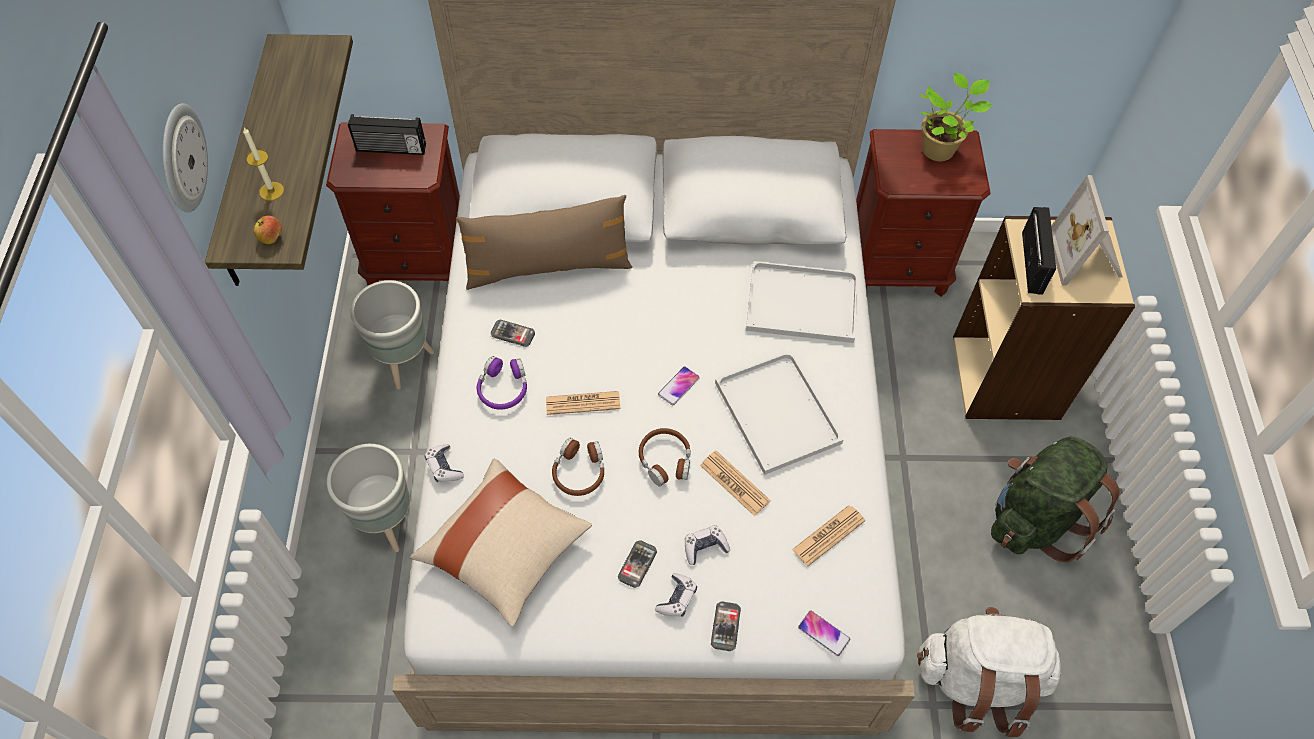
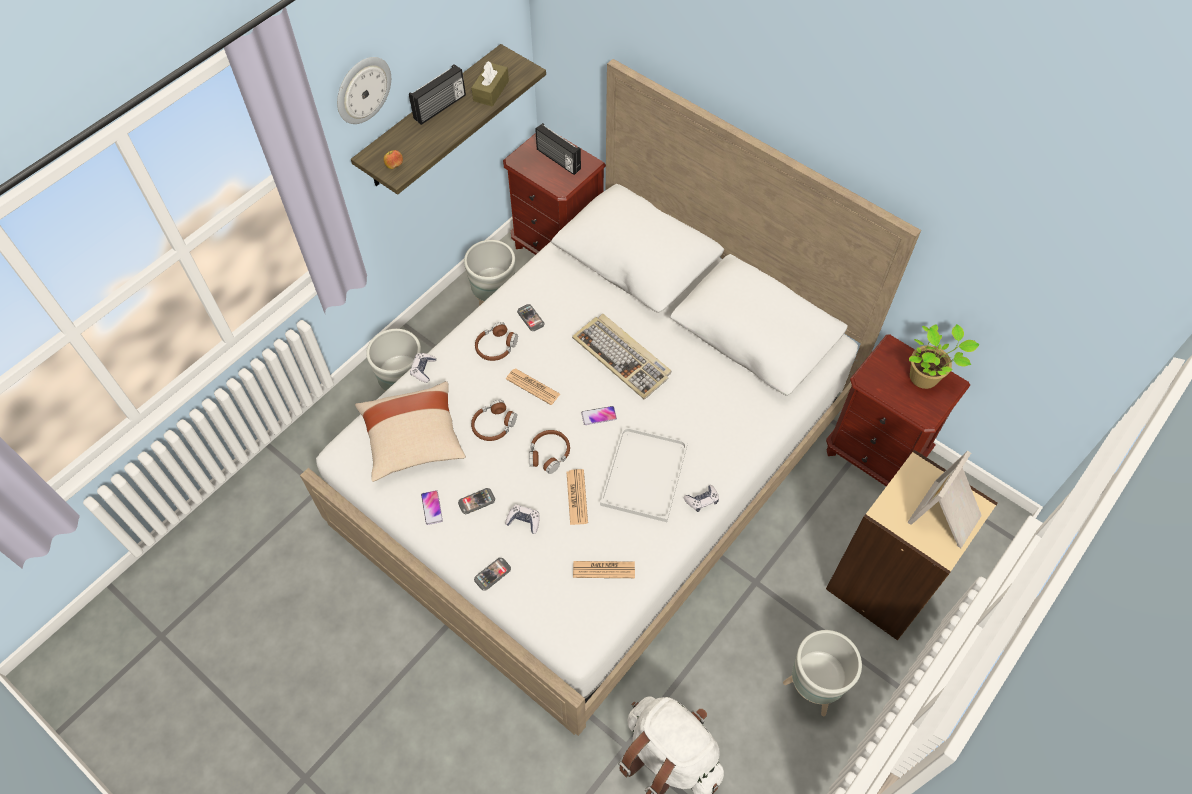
camera: 40 degrees right, 0 degrees up
(271, 191) = (418, 139): candle -> none
(308, 91) = (491, 91): none -> brown tissue box
(503, 388) = (496, 347): purple headphones -> brown headphones
(548, 267) = (588, 291): brown pillow -> none
(647, 311) = (623, 357): none -> keyboard
(677, 598) = (480, 537): game controller -> game controller (702, 500)
(799, 304) = (725, 417): white tray -> none
(824, 633) = (545, 623): phone -> phone (432, 507)
(1033, 263) = (901, 494): radio -> radio (440, 107)
(1035, 518) = (811, 689): green backpack -> grey planter

